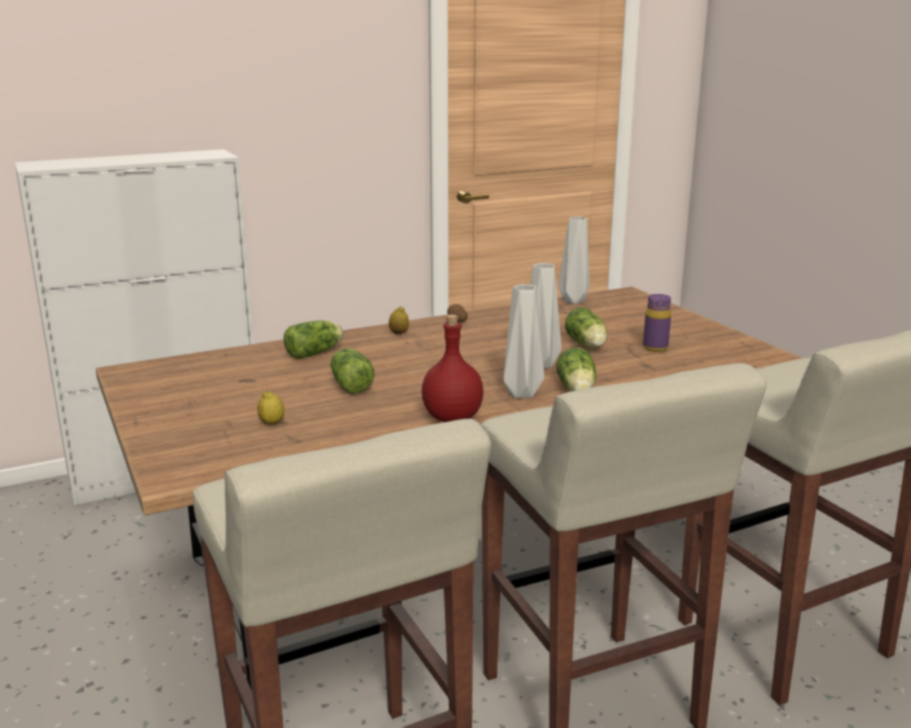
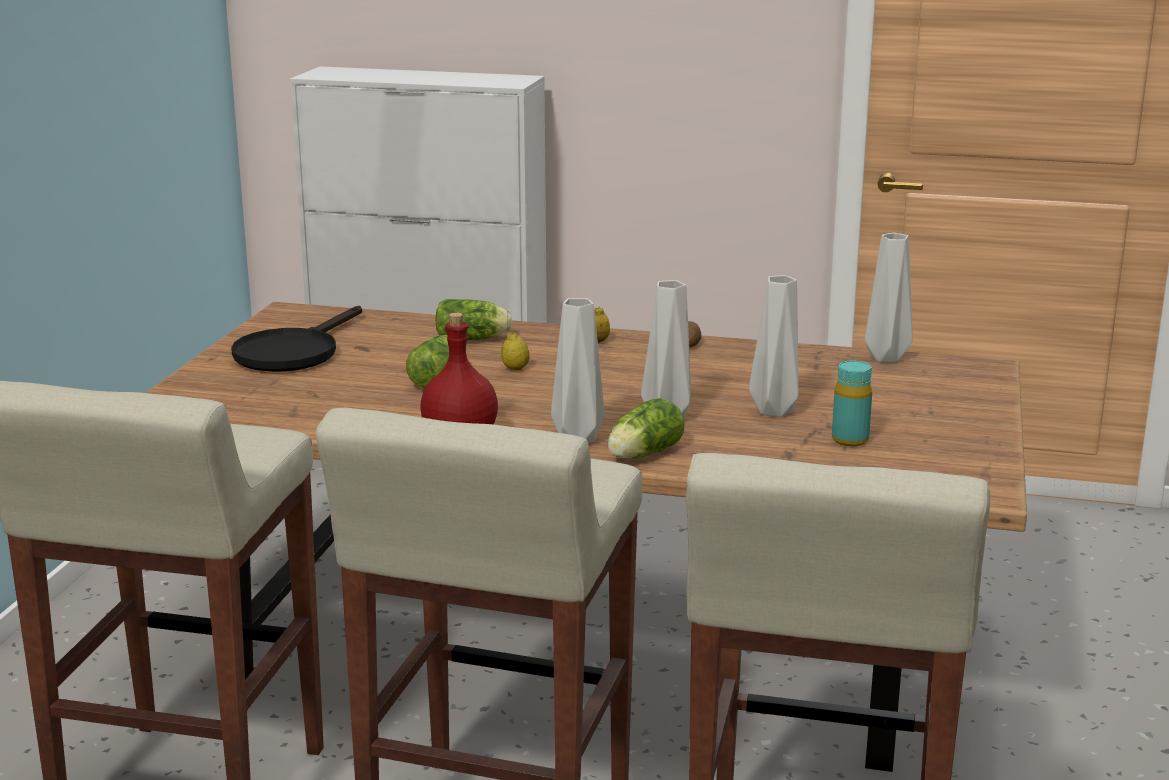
camera: 40 degrees right, 0 degrees up
(197, 398) = (293, 352): none -> black frying pan
(272, 423) = (305, 392): lemon -> lemon (515, 368)
(587, 345) = (774, 412): lettuce -> grey vase
(655, 348) = (850, 440): purple bottle -> turquoise bottle

